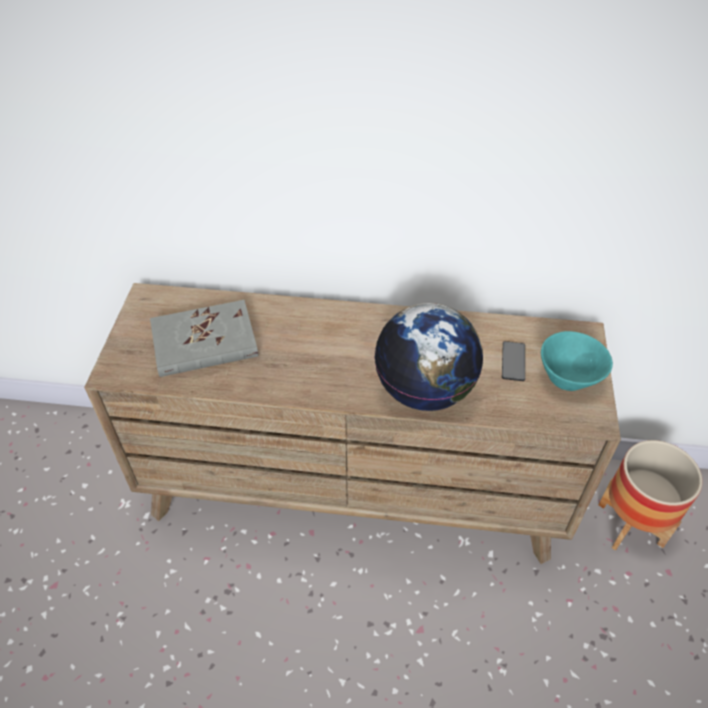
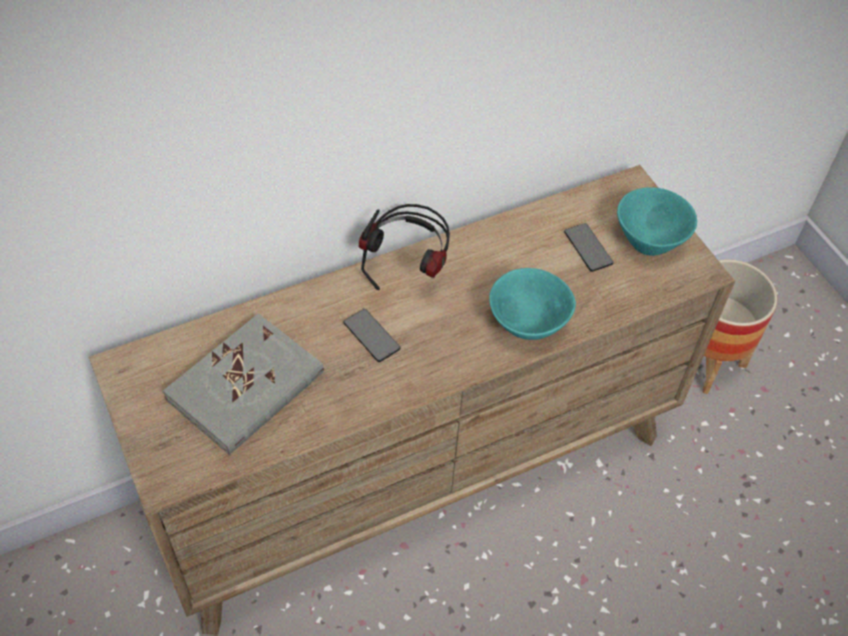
camera: 35 degrees left, 5 degrees up
(308, 348) = (371, 336): none -> phone
(369, 318) = (409, 269): none -> headphones
(425, 390) = (527, 322): globe -> turquoise bowl

